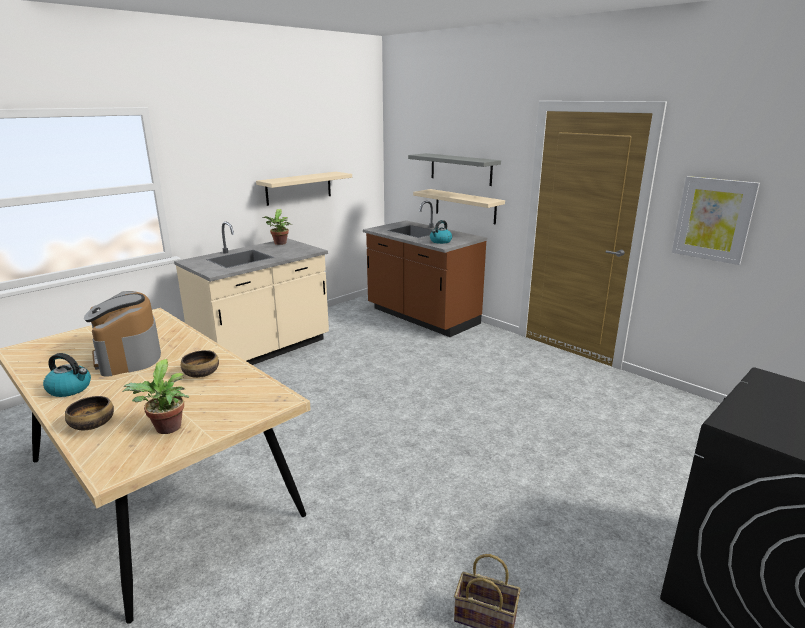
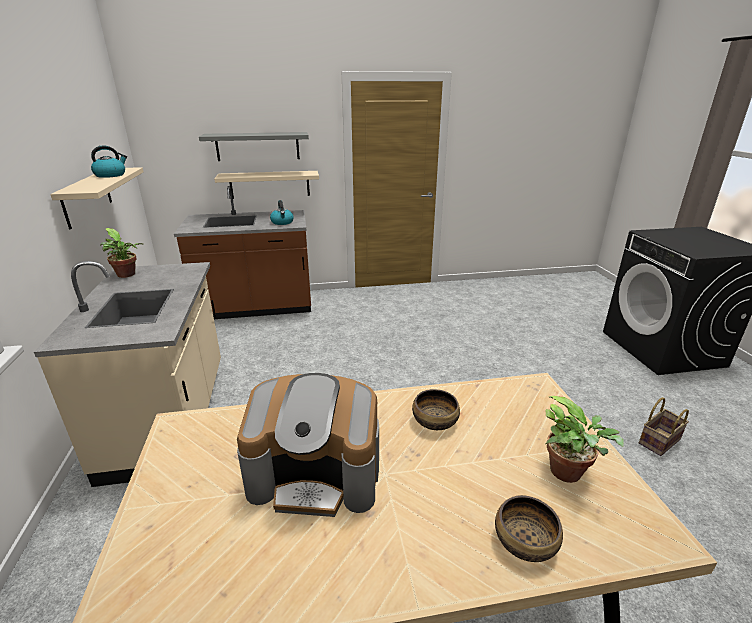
camera: 55 degrees left, 5 degrees up
(70, 389) = (385, 555): kettle -> kettle (111, 175)
(713, 219) = (489, 157): picture -> none

